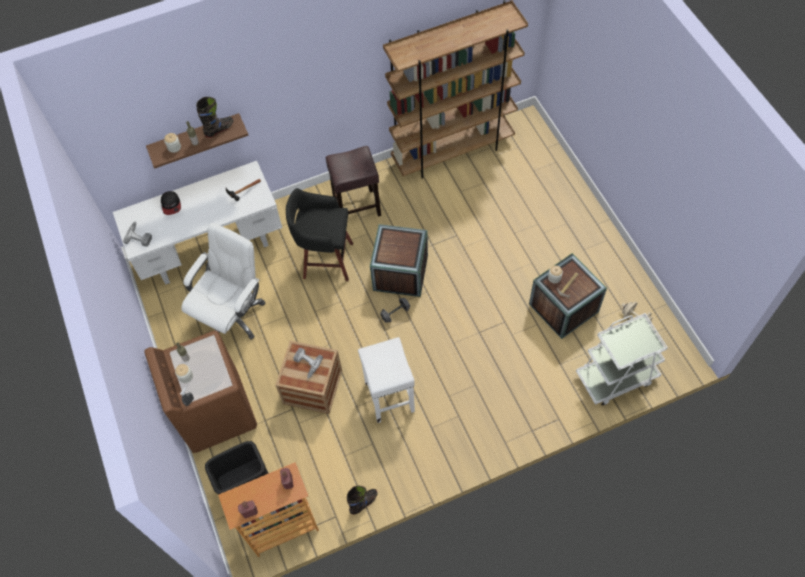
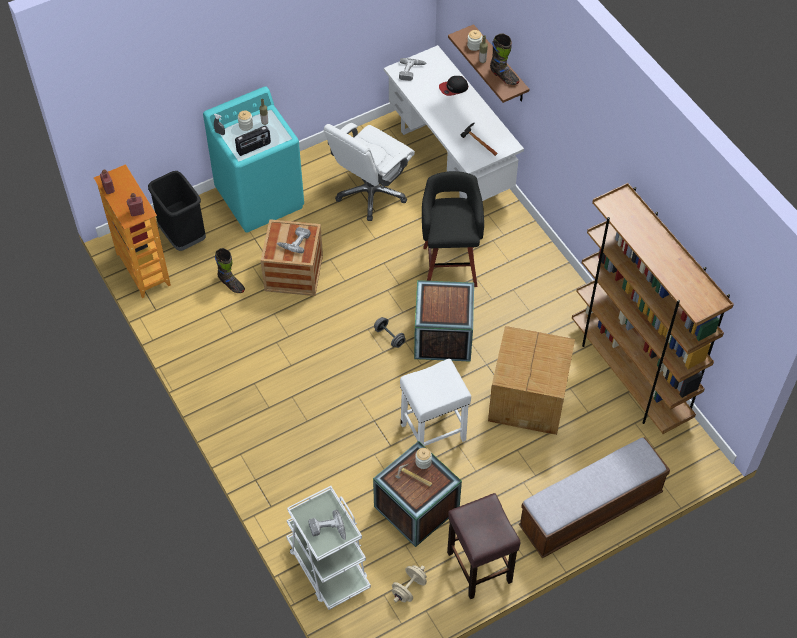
camera: 80 degrees right, 5 degrees down
(216, 412) = (260, 198): brown washing machine -> turquoise washing machine
(217, 370) = (254, 147): none -> radio
(232, 315) = (371, 193): white office chair -> white office chair turned 105 degrees clockwise
(358, 207) = (528, 285): brown stool -> brown stool (480, 568)
(363, 503) = (170, 331): black boot -> black boot (231, 284)
(389, 396) = (288, 341): white stool -> white stool (434, 432)
(467, 219) = (529, 398): none -> cardboard box
(569, 193) = (590, 510): none -> bench
(638, 339) = (328, 530): none -> power drill

